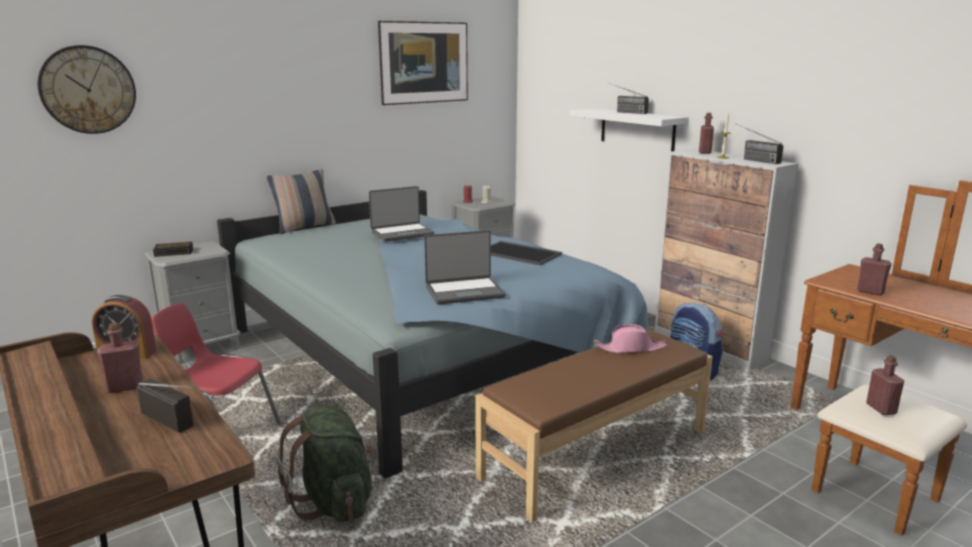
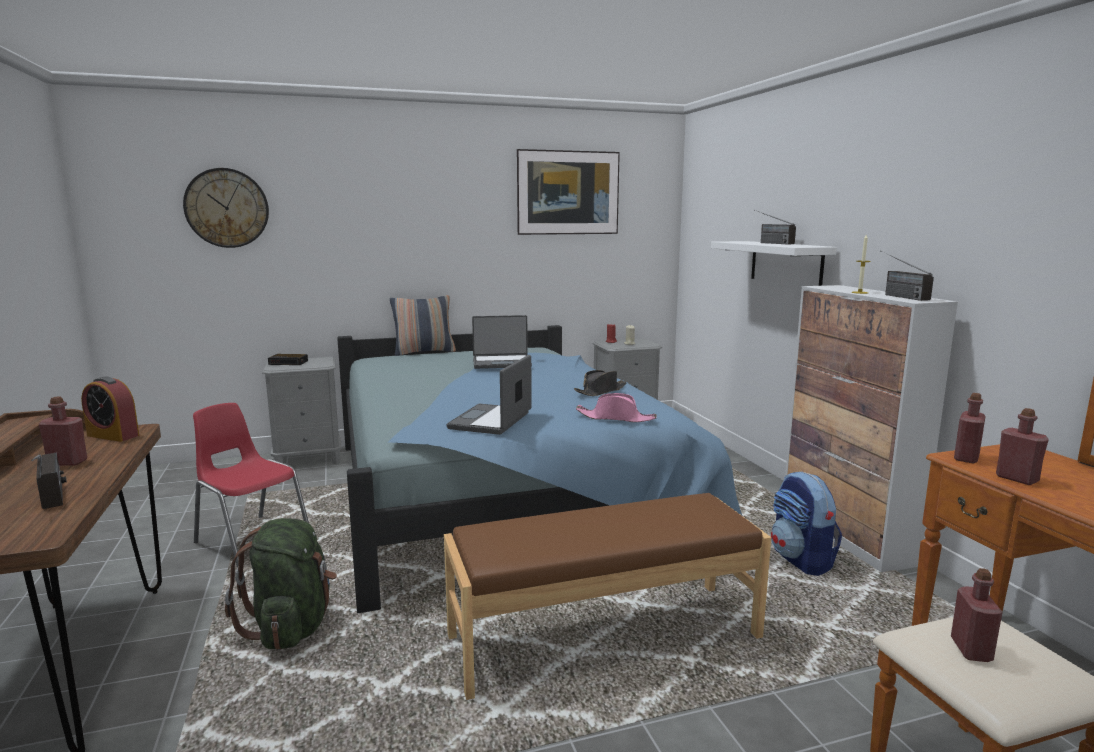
camera: 20 degrees right, 5 degrees down
(464, 292) = (492, 421): laptop -> laptop turned 105 degrees clockwise
(521, 253) = (601, 391): tray -> black hat
(630, 348) = (664, 511): pink hat -> pink hat (616, 418)
(704, 152) = (846, 288): red bottle -> red bottle (966, 458)

